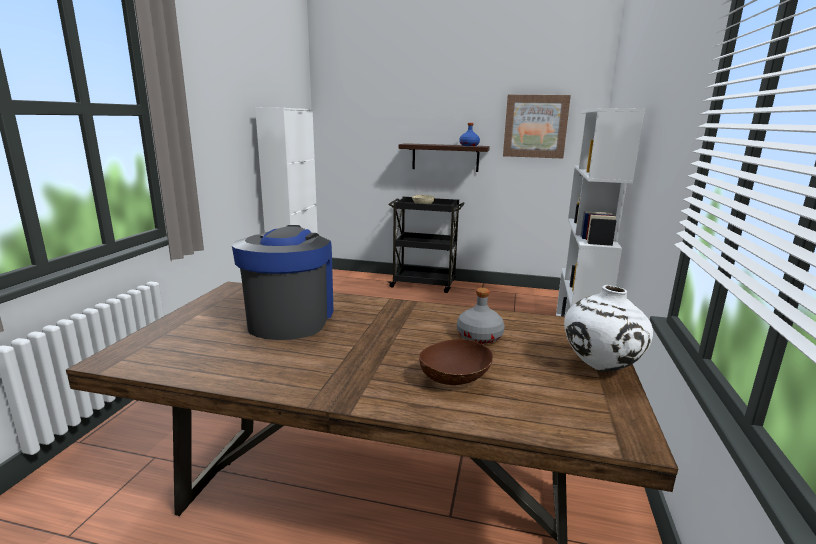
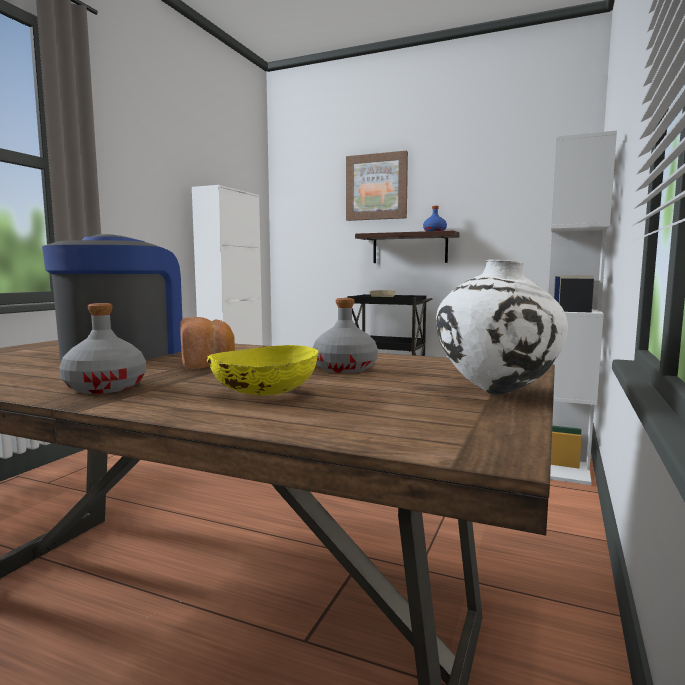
camera: 10 degrees right, 10 degrees down
(334, 378) = (105, 387): none -> grey bottle
(372, 333) = (208, 363): none -> bread
(454, 380) = (264, 394): brown bowl -> yellow bowl
(535, 126) = (512, 206): picture -> picture (376, 187)

